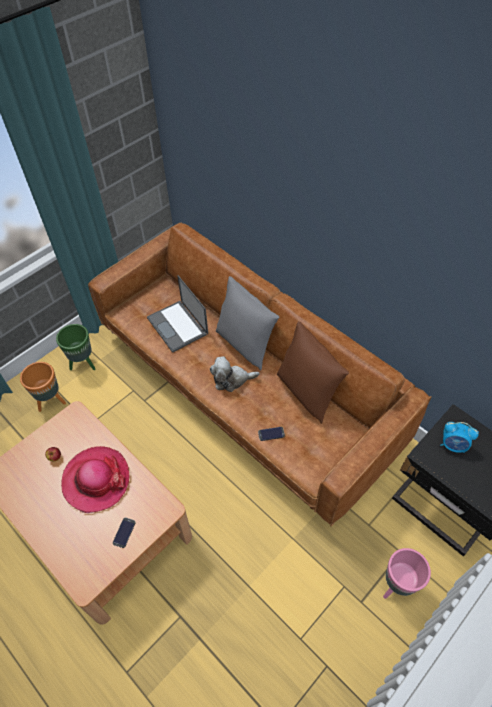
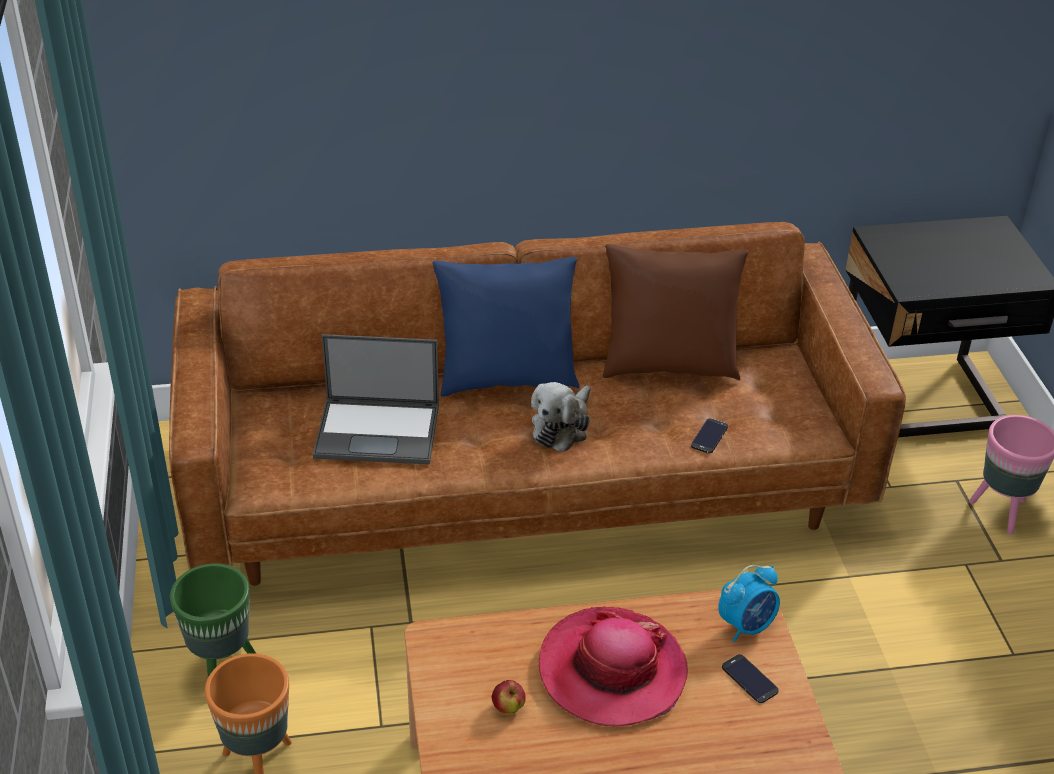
camera: 55 degrees left, 15 degrees down
(245, 344) = (506, 379): grey pillow -> blue pillow
(453, 445) = (916, 259): alarm clock -> alarm clock (746, 625)

